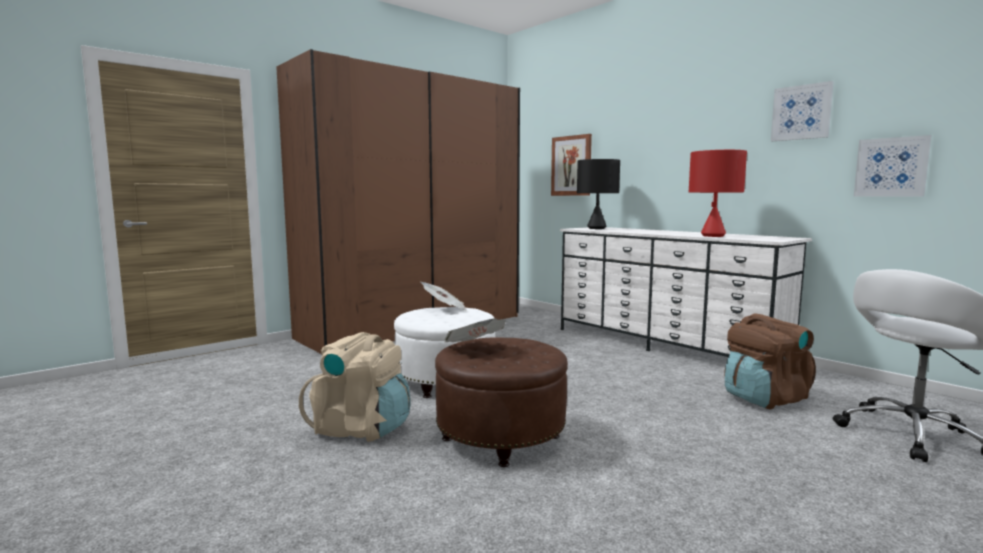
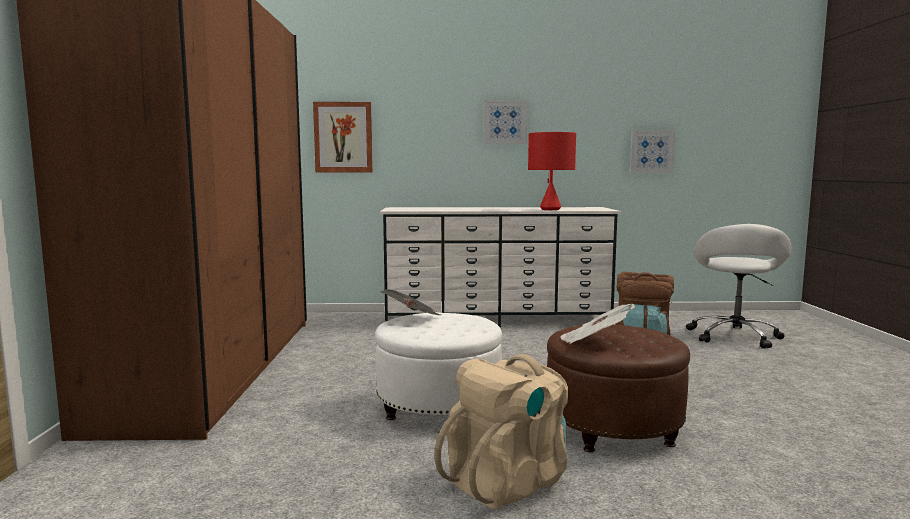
camera: 50 degrees left, 0 degrees up
(596, 228) = (409, 209): black table lamp -> none
(801, 112) = (589, 104): picture -> picture (505, 122)

